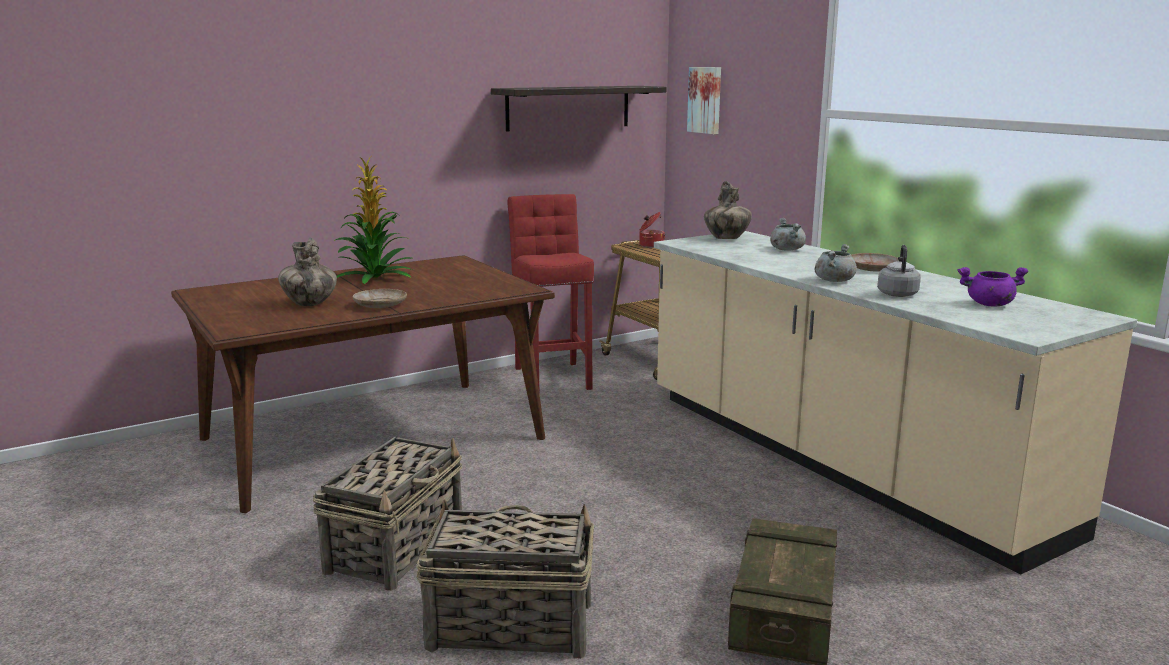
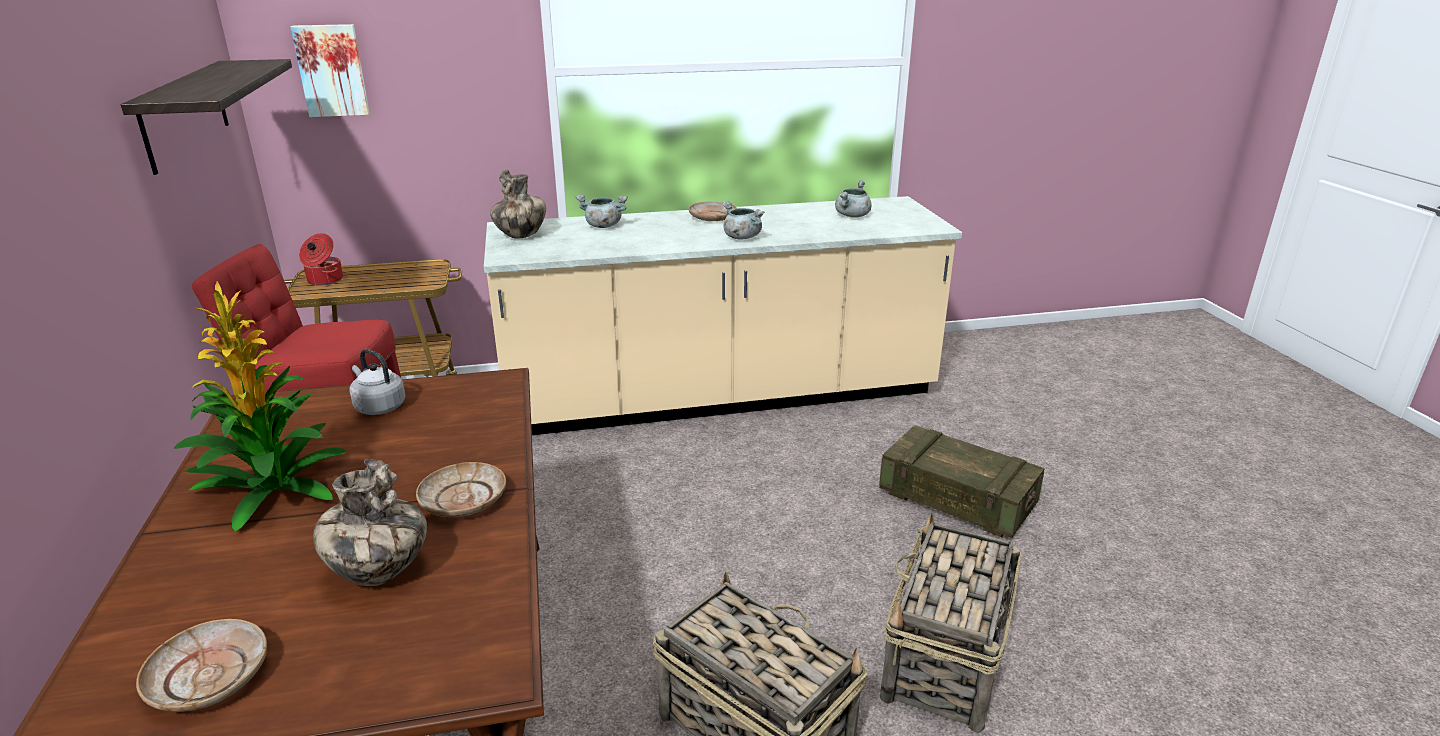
camera: 70 degrees left, 10 degrees up
(232, 298) = (209, 676): none -> beige plate
(897, 294) = (802, 230): grey kettle -> grey kettle (378, 406)
(989, 304) = (852, 216): purple cooking pot -> grey cooking pot

